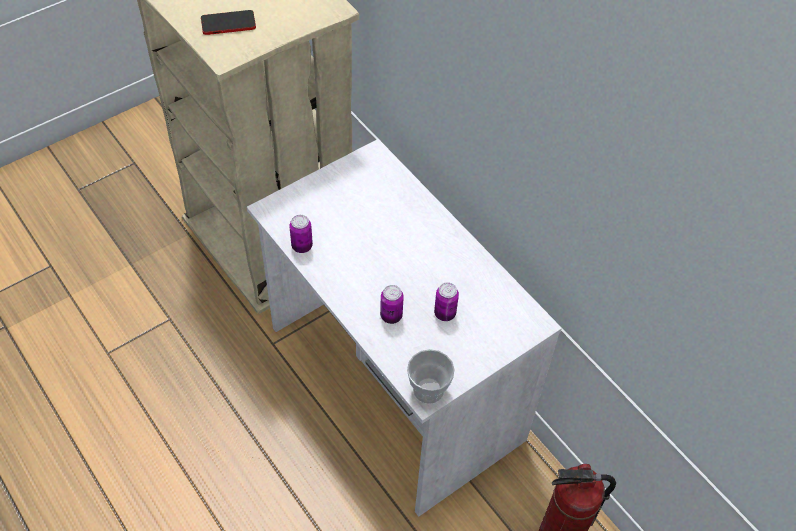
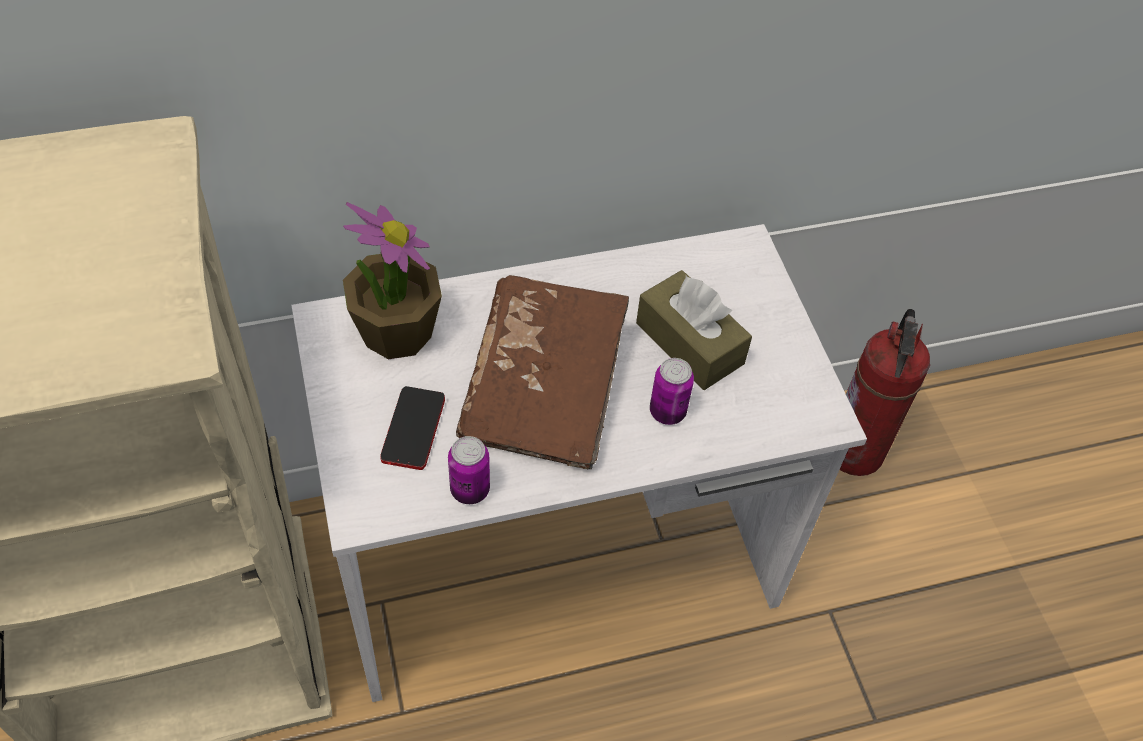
camera: 70 degrees left, 0 degrees up
(228, 23) = (73, 314): phone -> phone (413, 429)
(378, 257) = (544, 389): none -> brown book
(383, 184) = (396, 331): none -> potted plant
(428, 389) = (817, 411): cup -> none
(445, 313) = (689, 343): can -> brown tissue box

